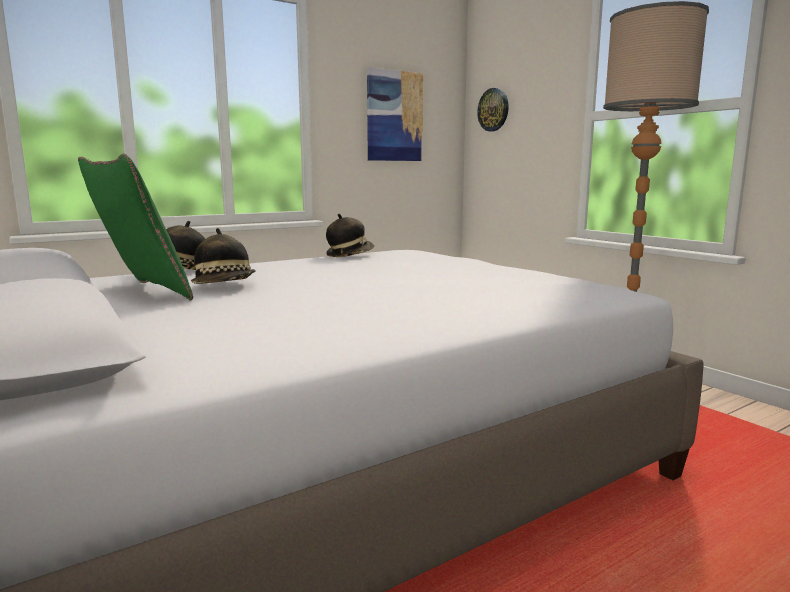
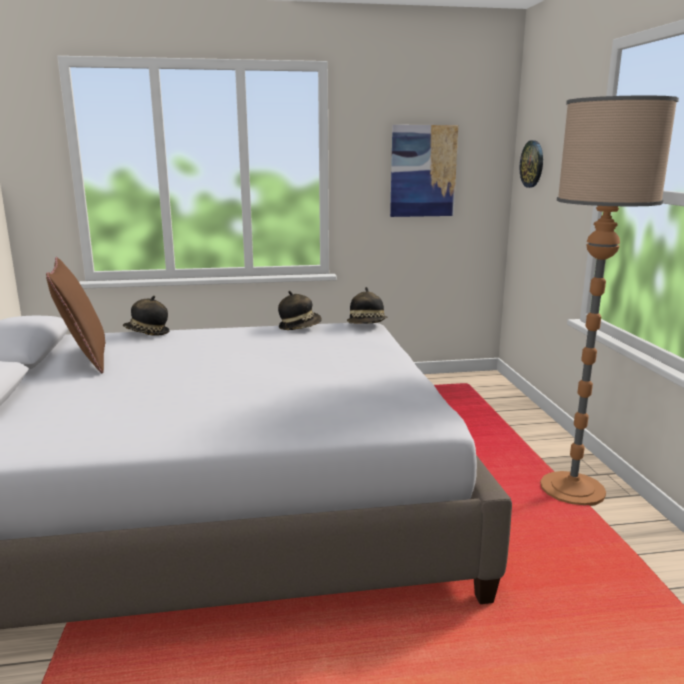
camera: 25 degrees right, 5 degrees up
(140, 294) = (85, 360): green pillow -> brown pillow
(225, 286) = (146, 359): hat -> hat (367, 325)

